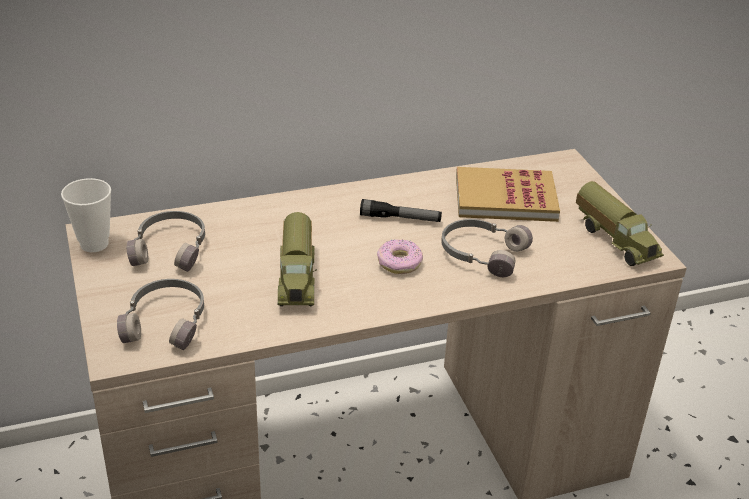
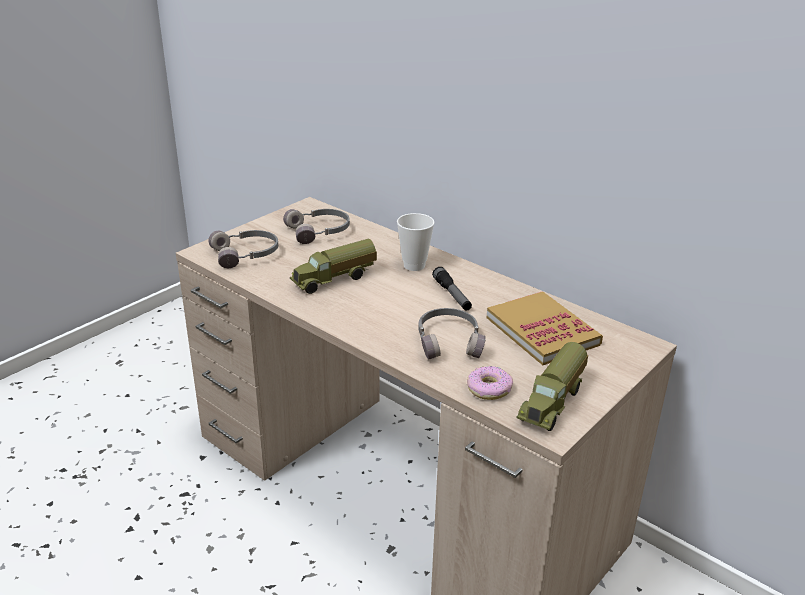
camera: 60 degrees right, 5 degrees down
(94, 244) = (299, 210): cup -> cup (414, 265)
(399, 263) = (395, 310): donut -> donut (488, 389)

